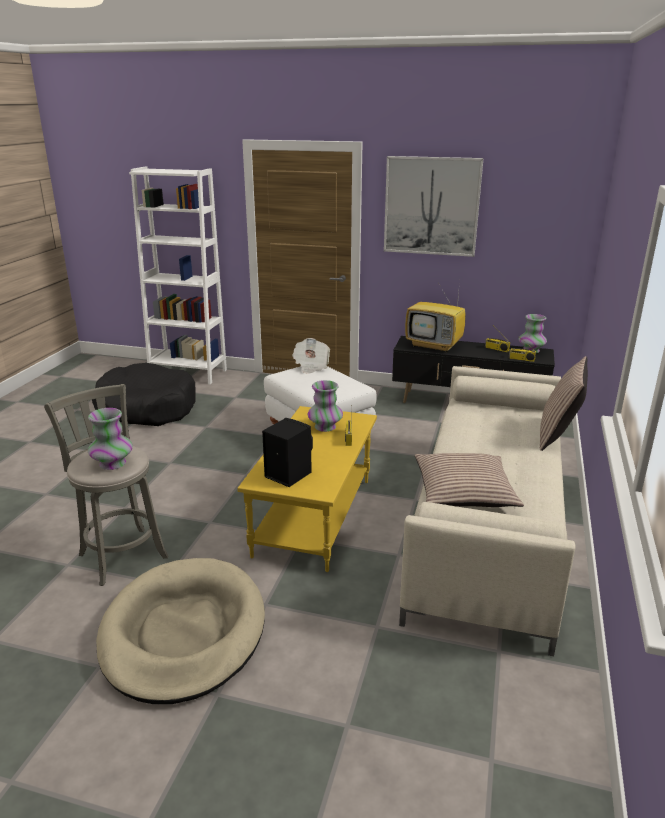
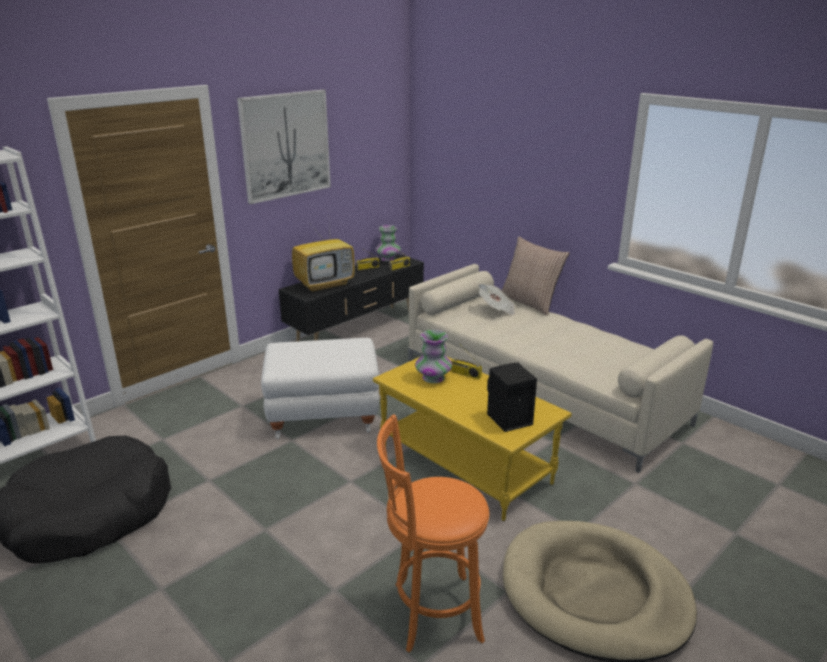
camera: 60 degrees left, 0 degrees up
(113, 463) = (457, 499): vase -> none
(121, 553) = (431, 612): grey stool -> orange stool
(311, 366) = (284, 347): newspaper -> newspaper (497, 309)
(464, 491) = (582, 359): pillow -> none

